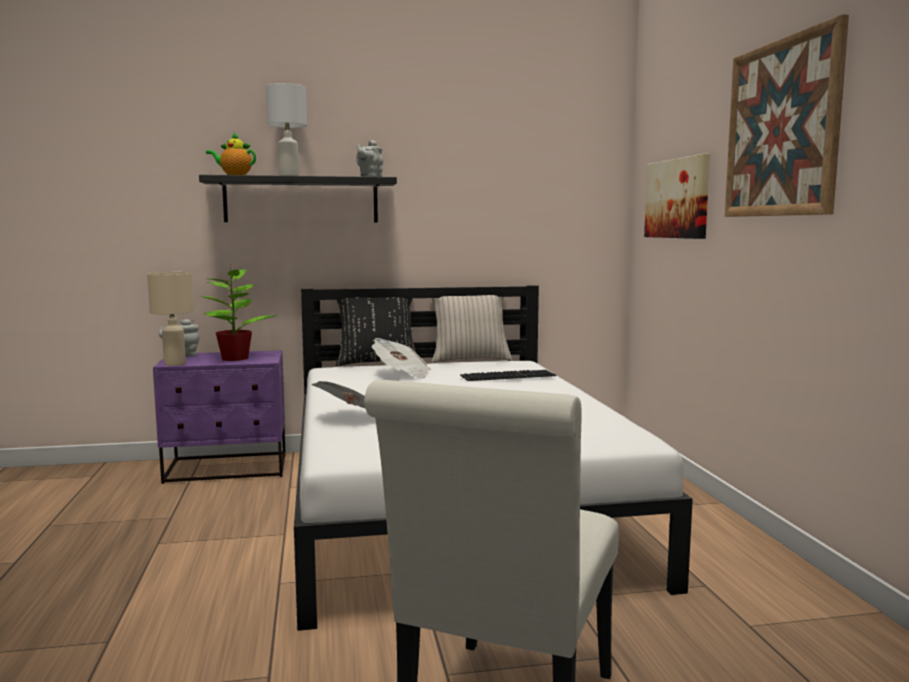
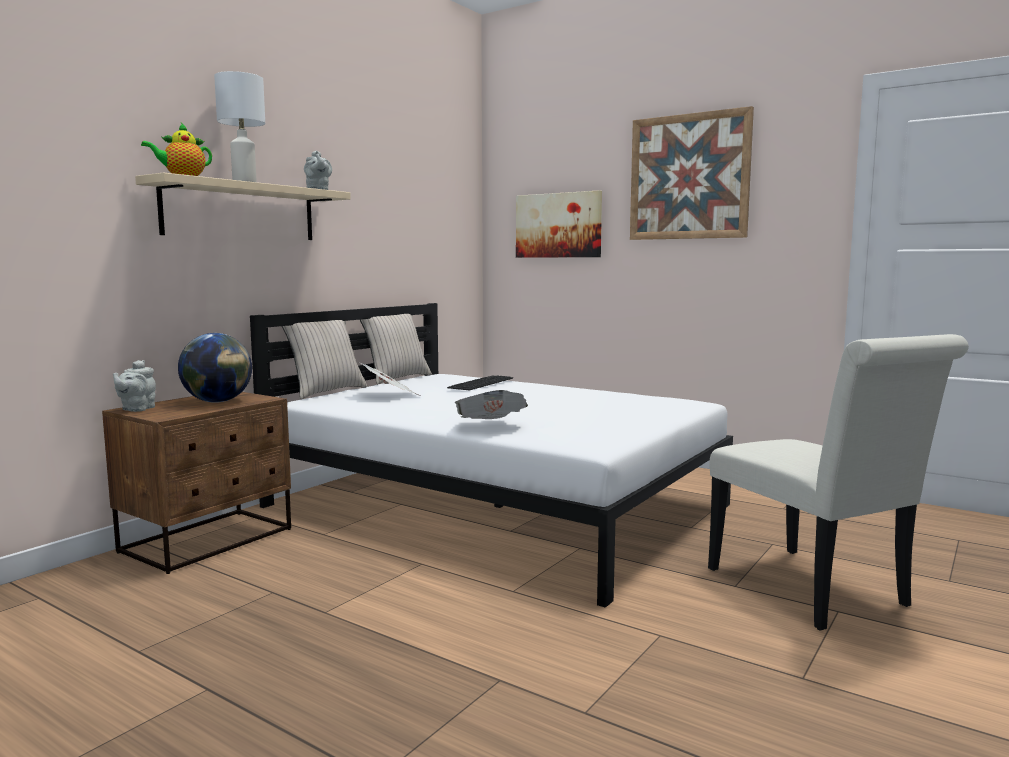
camera: 45 degrees left, 0 degrees up
(175, 364) = (171, 416): beige table lamp -> none
(227, 469) = (209, 540): purple nightstand -> brown nightstand
(235, 358) = (217, 402): potted plant -> globe
(301, 200) = (241, 212): black shelf -> beige shelf
(377, 363) = (325, 392): black pillow -> beige pillow

